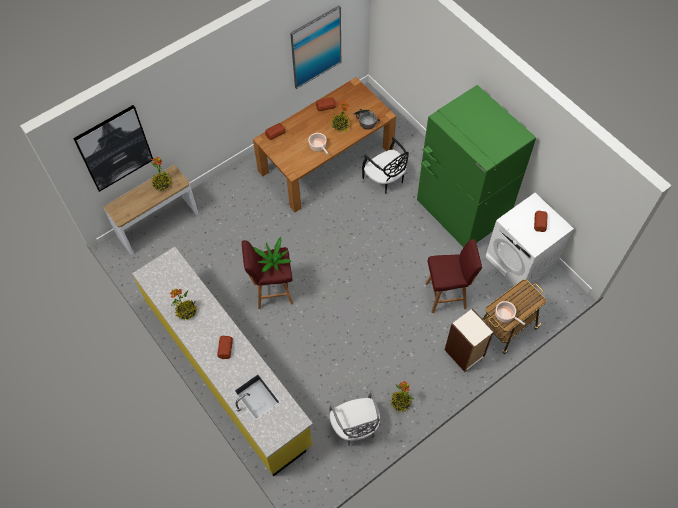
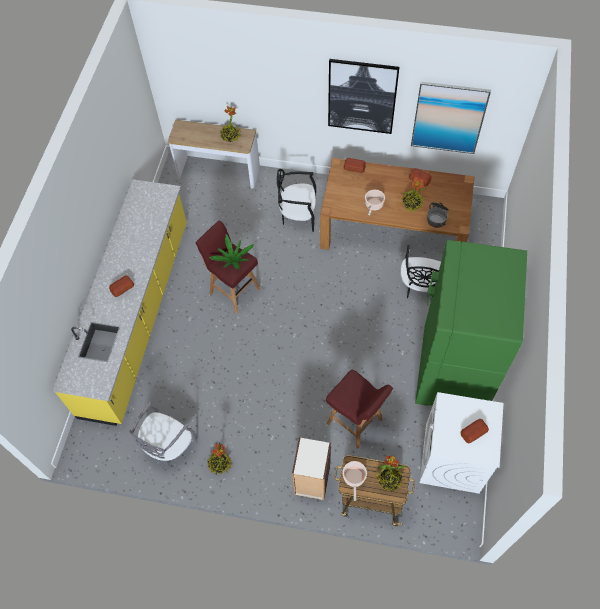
camera: 50 degrees right, 0 degrees up
(114, 148) = (198, 72): picture -> picture (362, 96)
(186, 311) = (131, 238): potted plant -> potted plant (389, 479)
(253, 204) = (298, 215): none -> black chair

